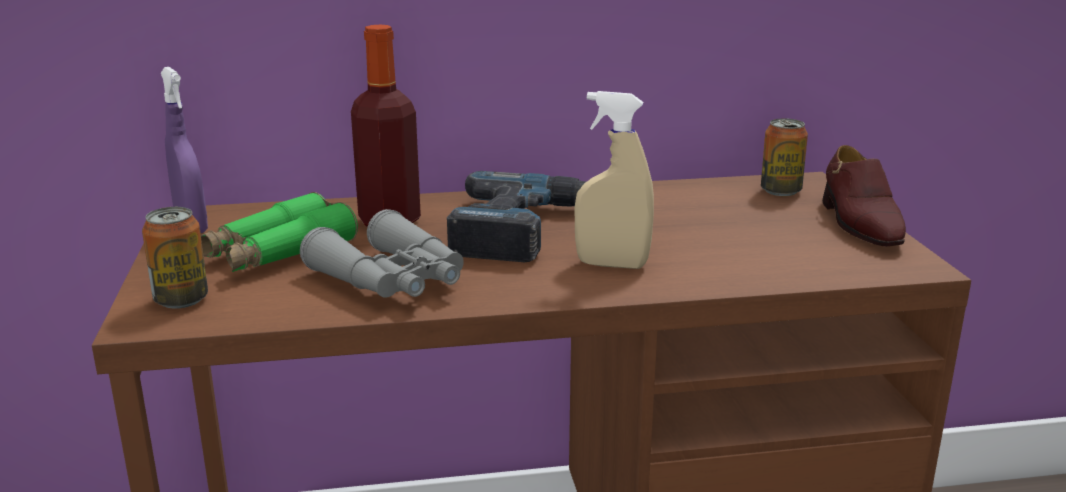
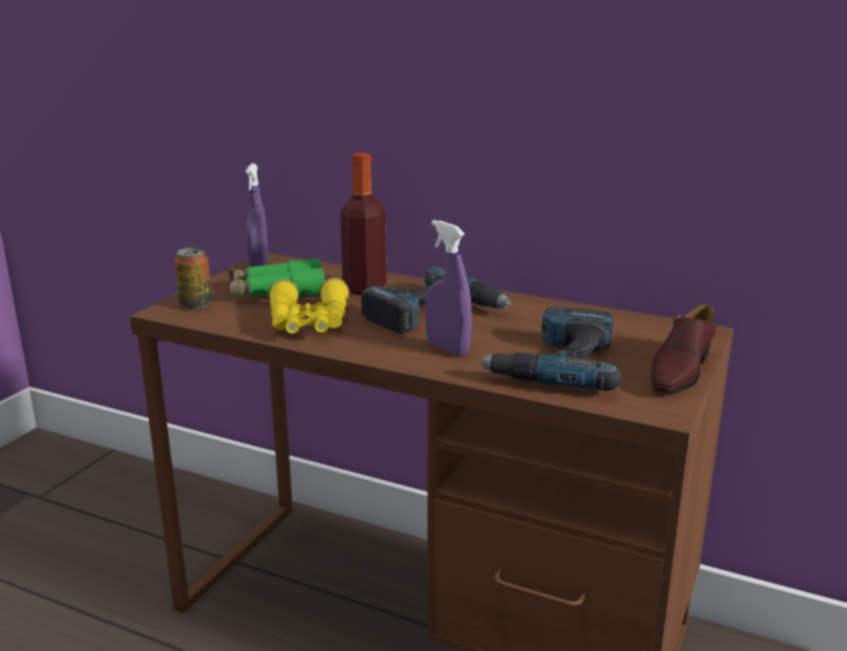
camera: 35 degrees right, 0 degrees up
(392, 280) = (309, 323): grey binoculars -> yellow binoculars
(612, 264) = (447, 349): beige spray bottle -> purple spray bottle
(743, 248) = (555, 363): none -> power drill
(780, 191) = (664, 333): can -> none

